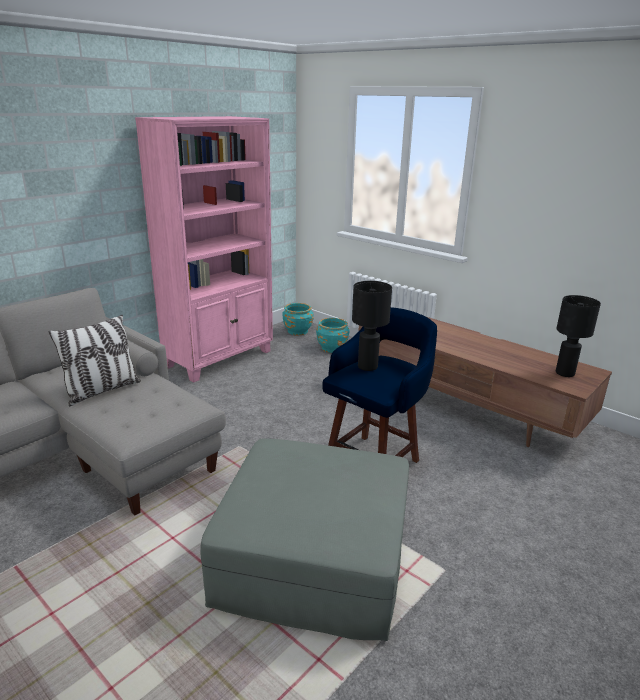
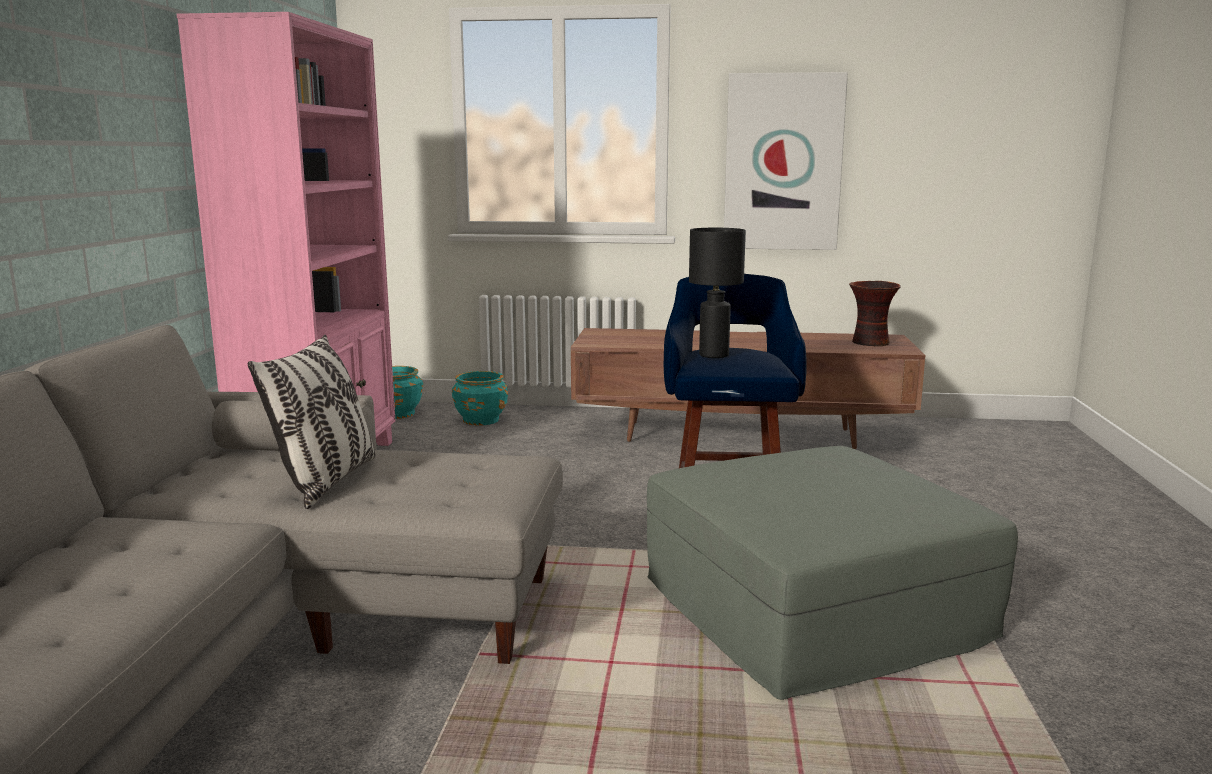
camera: 35 degrees left, 10 degrees down
(549, 217) = (783, 162): none -> picture
(564, 373) = (870, 343): black table lamp -> vase

